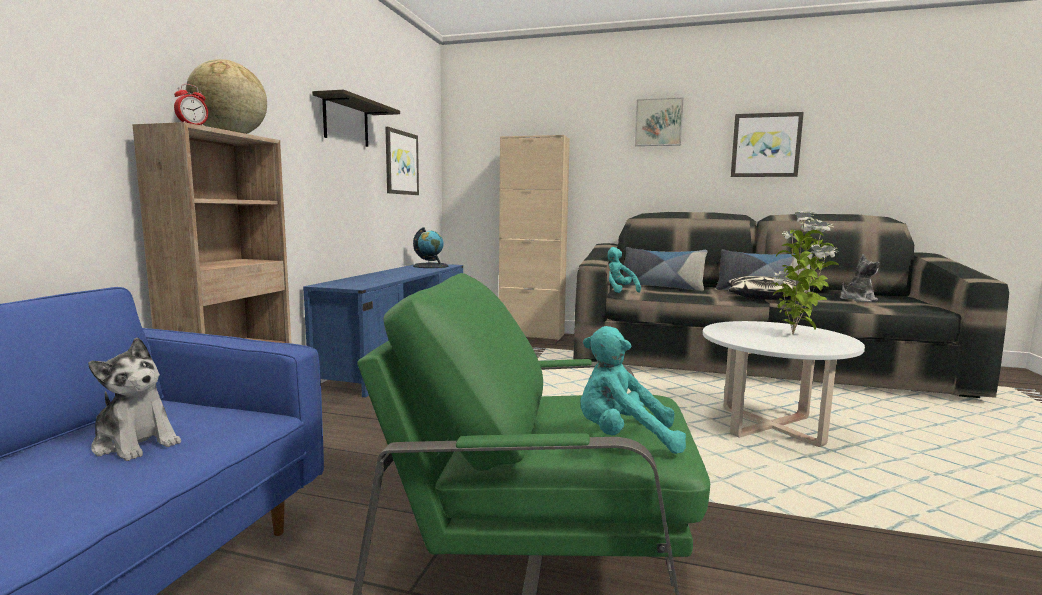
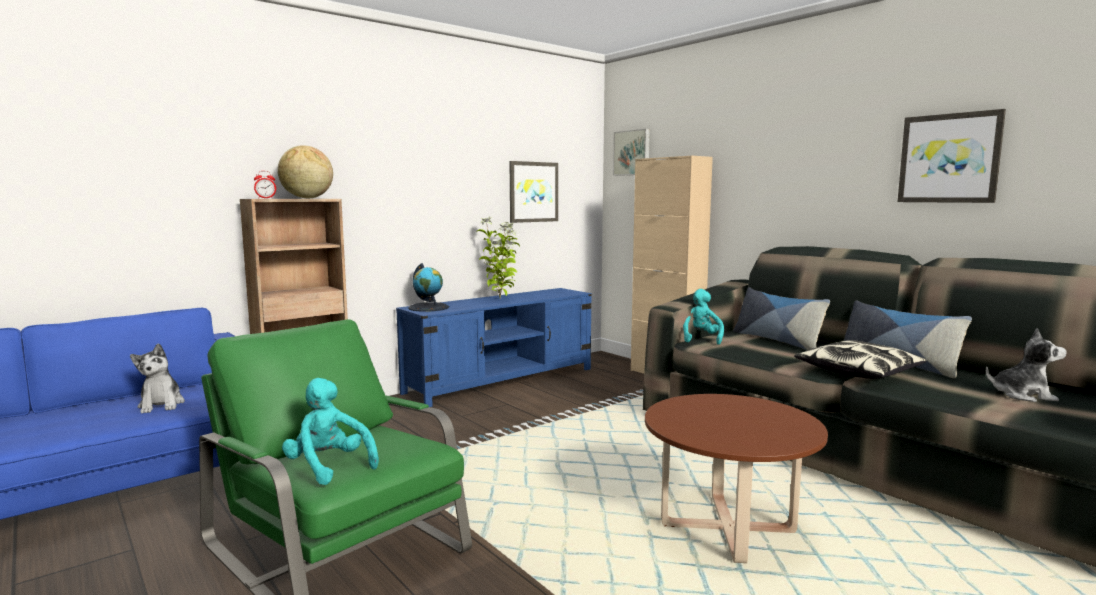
camera: 35 degrees right, 0 degrees up
(346, 122) = (455, 165): shelf -> none
(431, 266) = (555, 293): globe -> globe (428, 307)
(658, 122) = (810, 133): picture -> picture (632, 153)
(770, 427) = (727, 528): white coffee table -> brown coffee table
(795, 334) = (755, 423): potted plant -> potted plant (500, 299)

